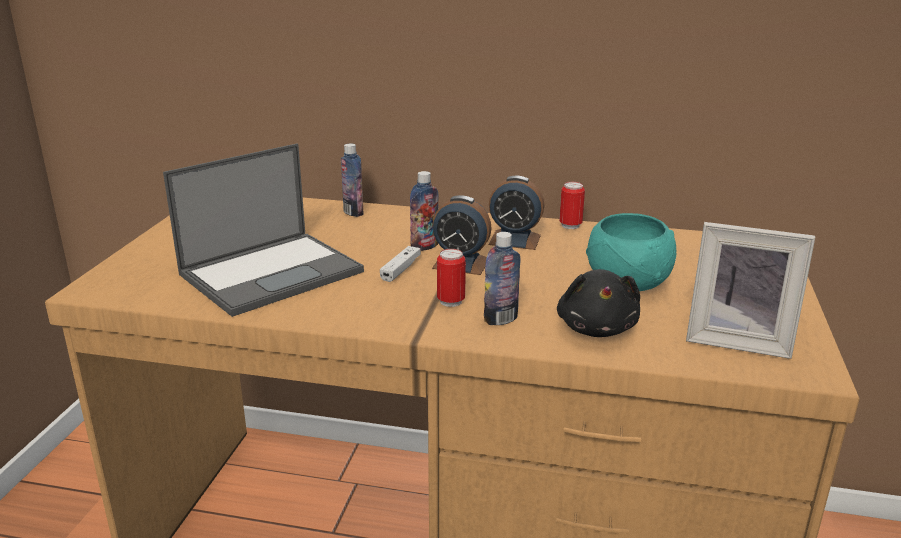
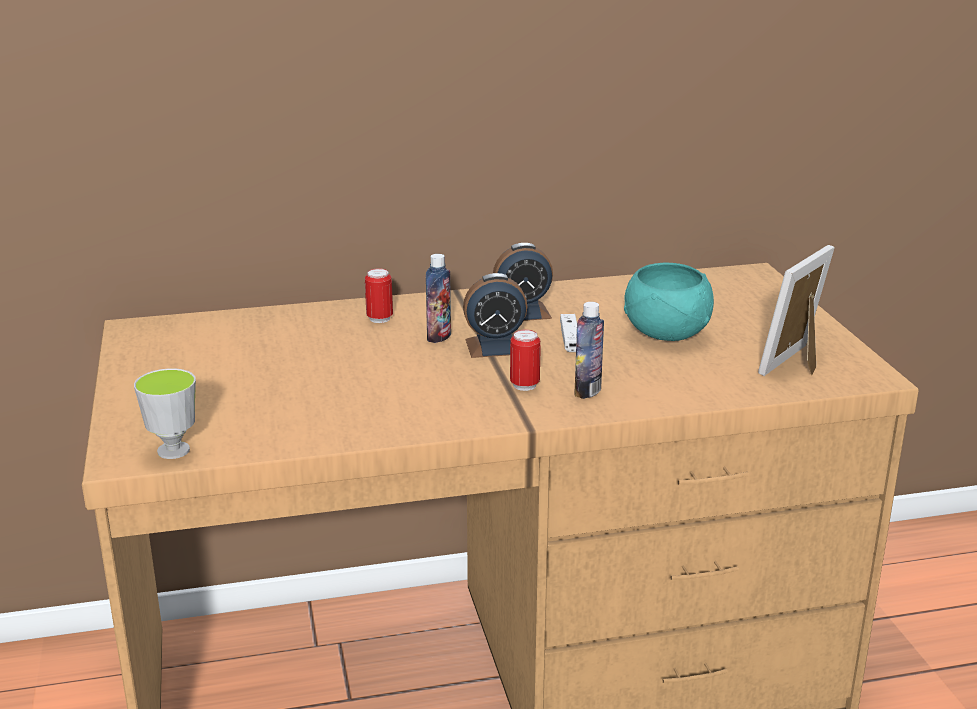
camera: 25 degrees left, 0 degrees up
(129, 292) = (173, 451): none -> cup
(273, 272) = (310, 396): laptop -> none
(353, 212) = (319, 315): bottle -> none
(400, 269) = (441, 365): white game controller -> white game controller (569, 339)
(570, 225) = (561, 287): can -> can (379, 318)
(597, 328) = (678, 380): black plush toy -> none
(738, 340) = (798, 364): picture frame -> picture frame turned 135 degrees clockwise

